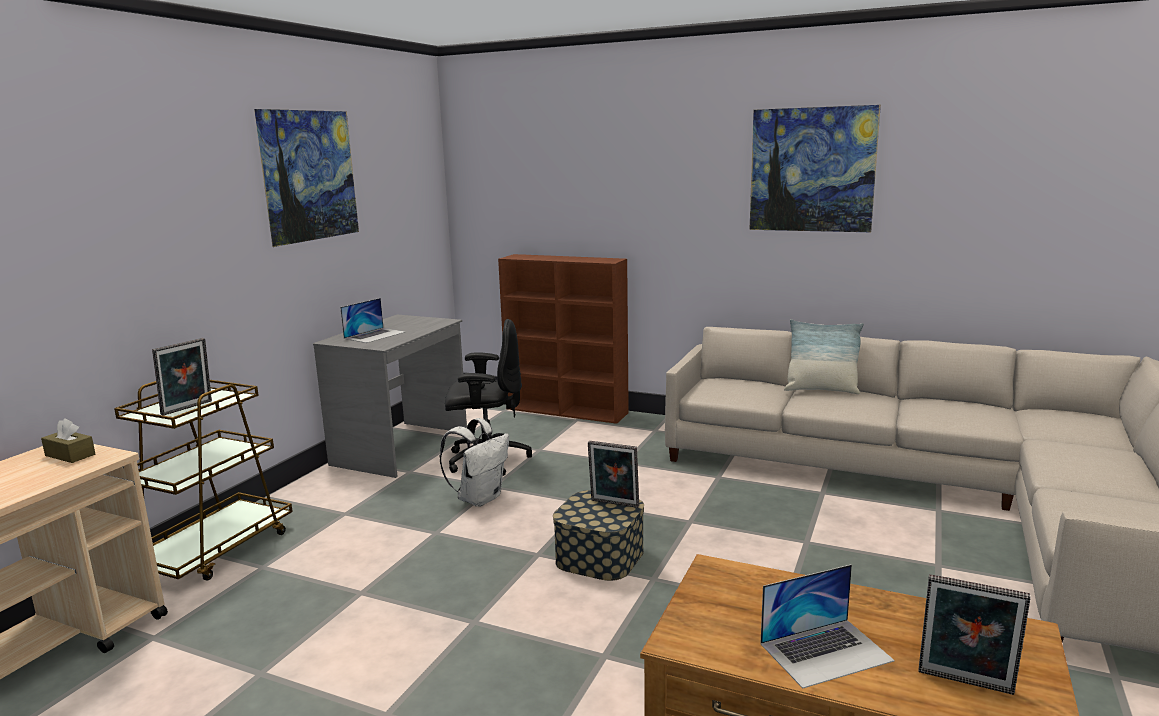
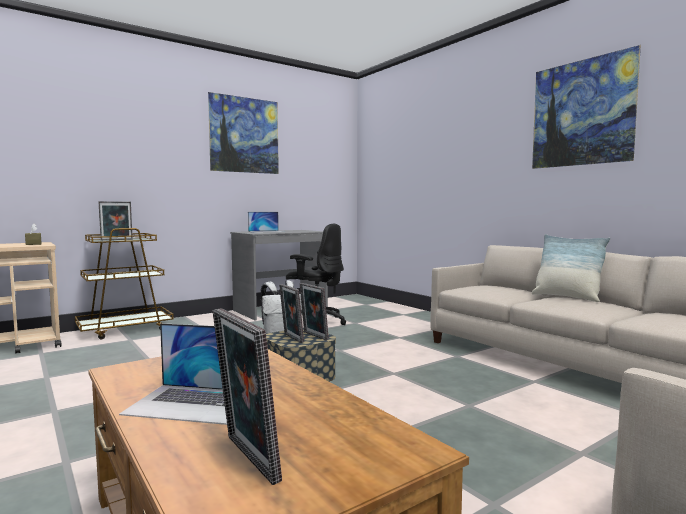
camera: 30 degrees right, 10 degrees down
(568, 411) = (405, 310): brown bookcase -> none
(596, 515) = (291, 338): none -> picture frame

